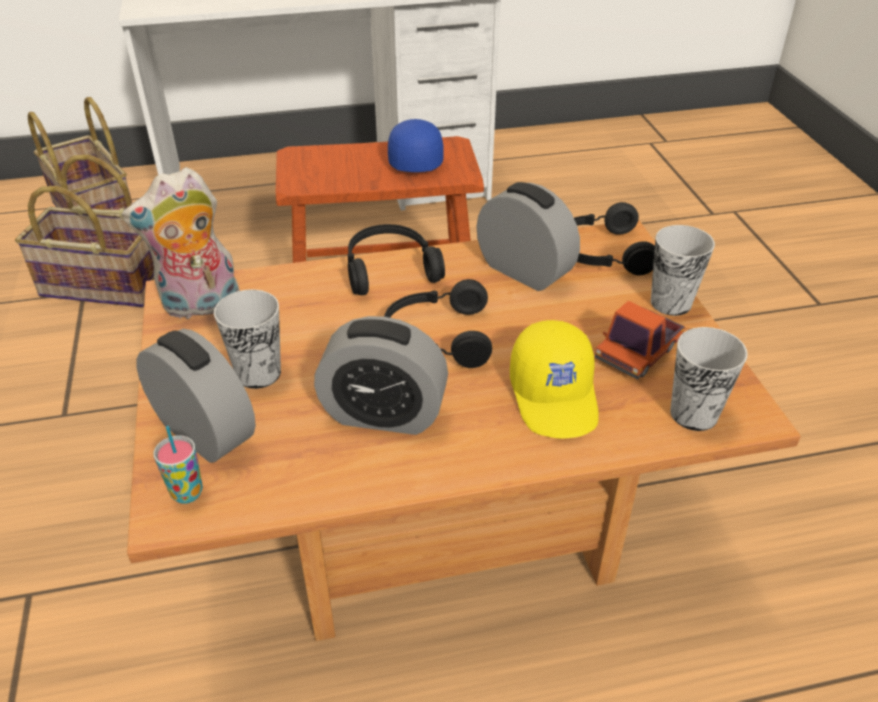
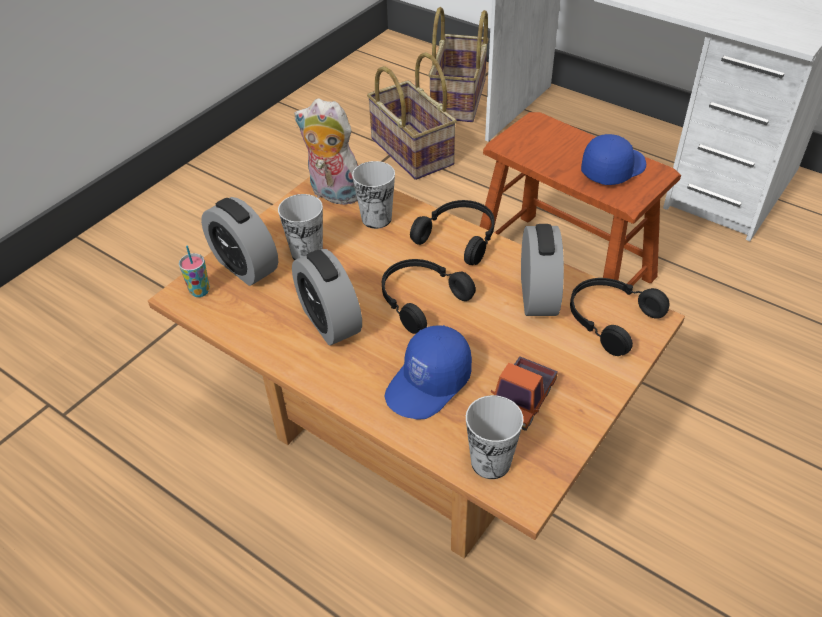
camera: 50 degrees right, 5 degrees up
(204, 431) = (245, 266): alarm clock -> alarm clock turned 135 degrees clockwise
(555, 396) = (429, 384): yellow cap -> blue cap
(637, 352) = (521, 399): toy truck -> toy truck turned 60 degrees counterclockwise
(670, 303) = (600, 387): cup -> cup (376, 219)

